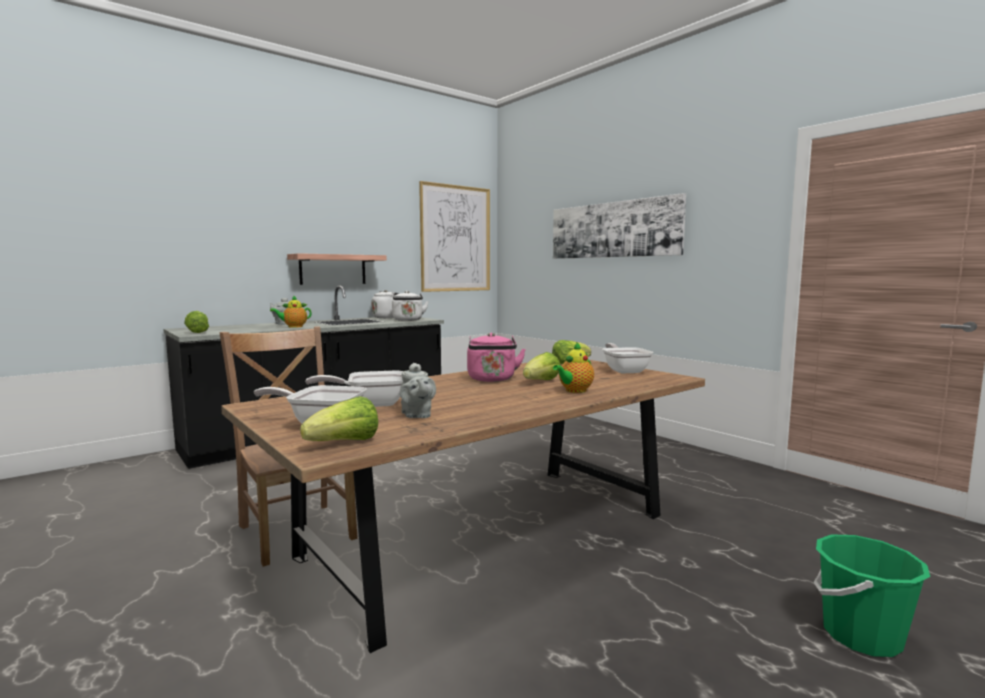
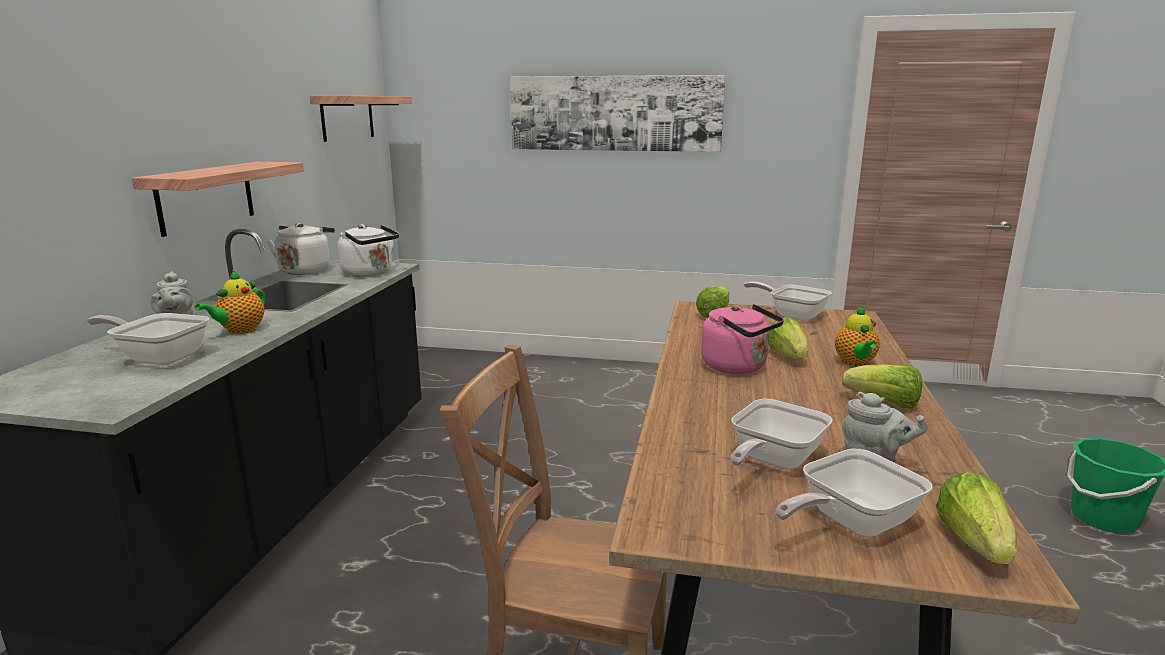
camera: 40 degrees left, 10 degrees up
(198, 332) = (88, 395): lettuce -> lettuce (884, 403)
(246, 328) = (159, 357): none -> frying pan
(455, 238) = (347, 117): picture -> shelf

